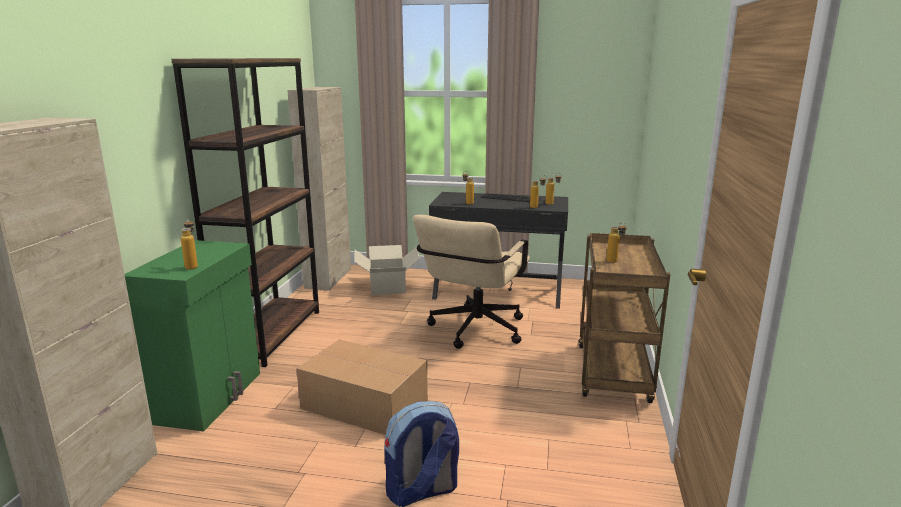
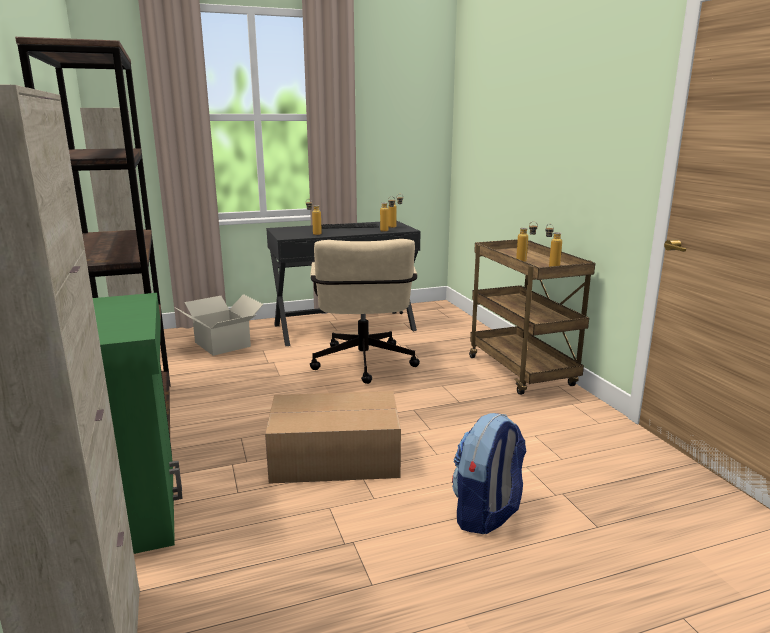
camera: 30 degrees left, 0 degrees up
(193, 266) = (131, 324): bottle -> bottle (550, 266)

